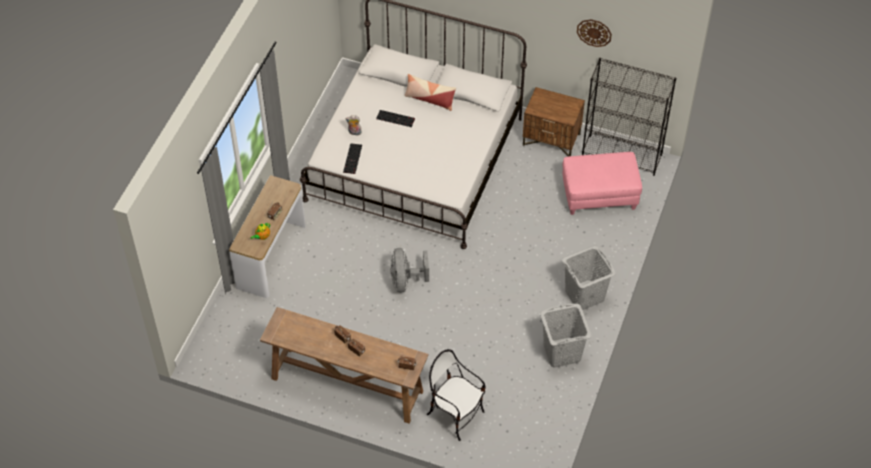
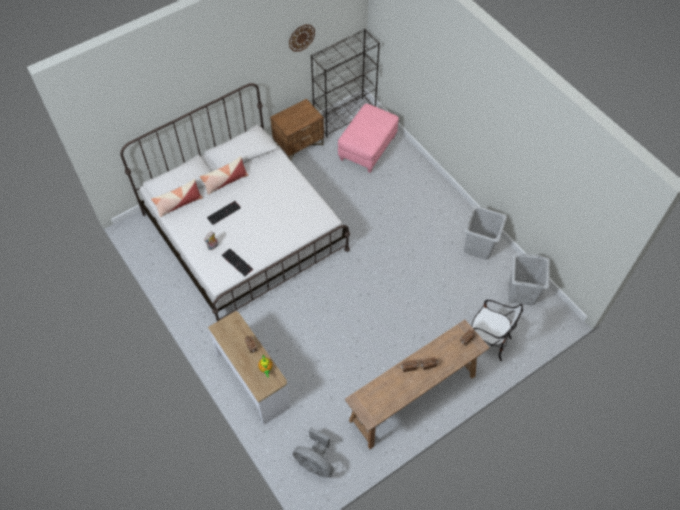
camera: 55 degrees left, 5 degrees up
(377, 83) = (179, 204): none -> pillow
(406, 281) = (348, 303): grey fan -> grey fan (315, 462)
(455, 415) = (487, 341): chair -> chair turned 135 degrees counterclockwise
(585, 295) = (442, 206): grey laundry basket -> grey laundry basket (522, 292)

